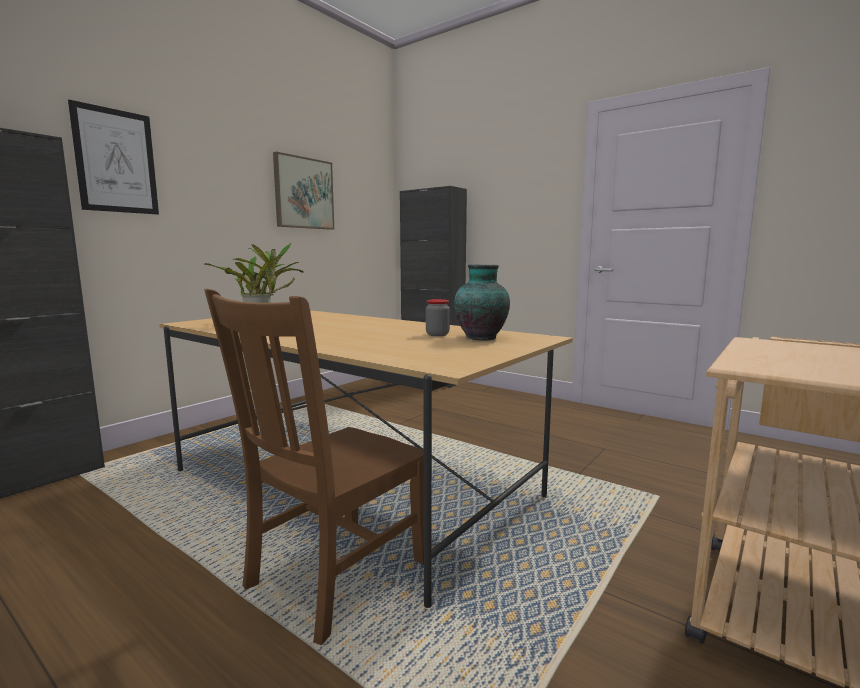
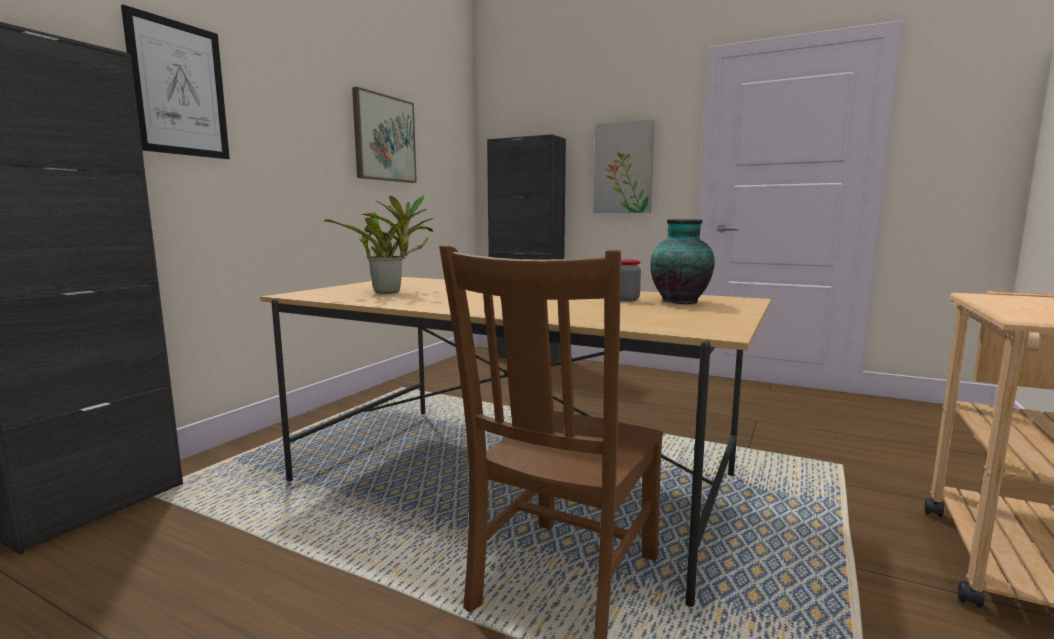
camera: 10 degrees left, 0 degrees up
(515, 214) = (623, 168): none -> picture

